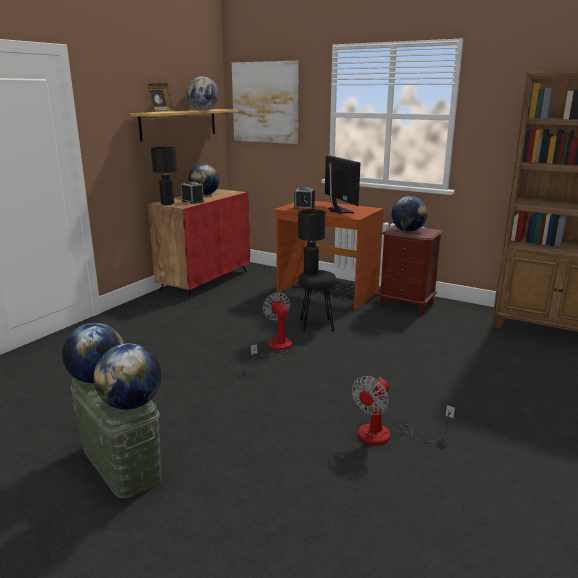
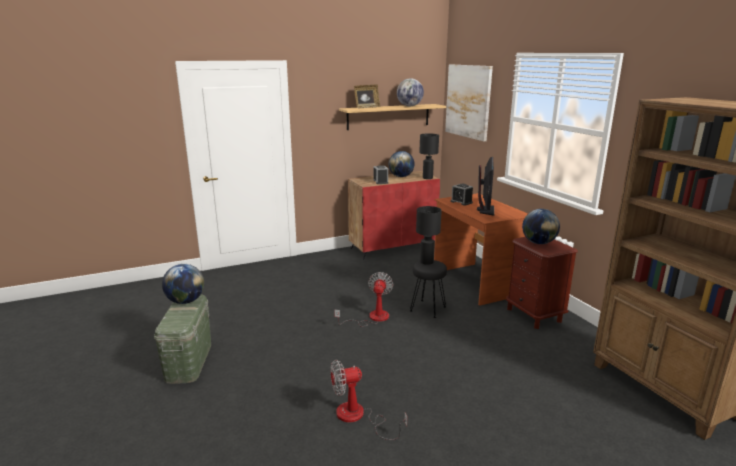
camera: 35 degrees right, 0 degrees up
(131, 404) = (177, 323): globe -> none
(167, 203) = (360, 181): black table lamp -> black table lamp (427, 178)

